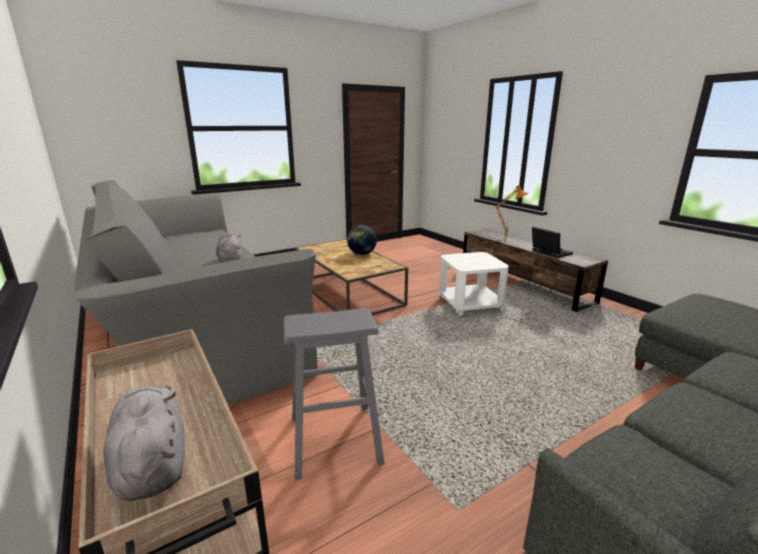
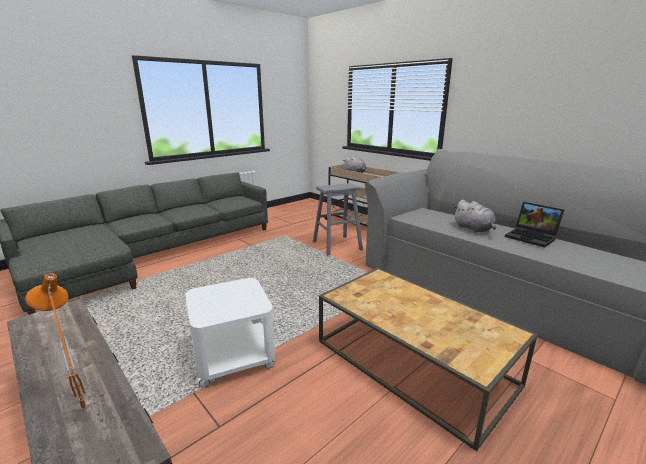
camera: 170 degrees right, 0 degrees up
(361, 254) = (401, 322): globe -> none
(549, 252) = (74, 337): laptop -> laptop (532, 237)

